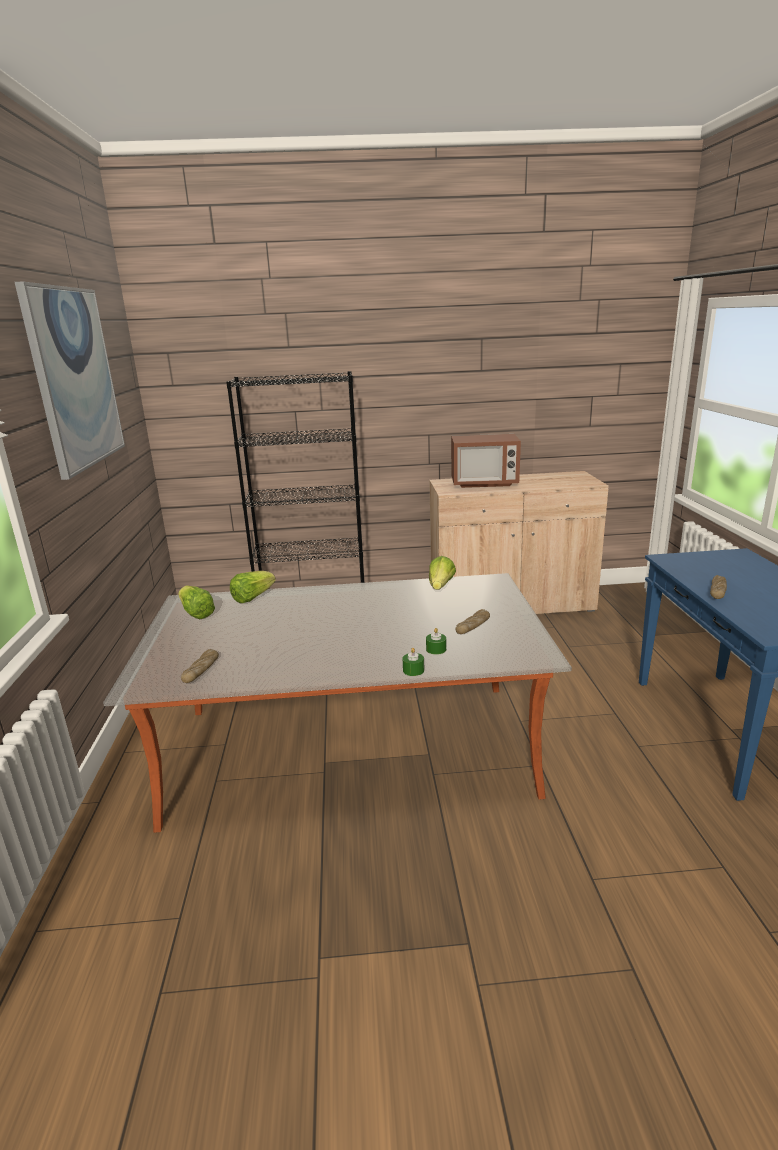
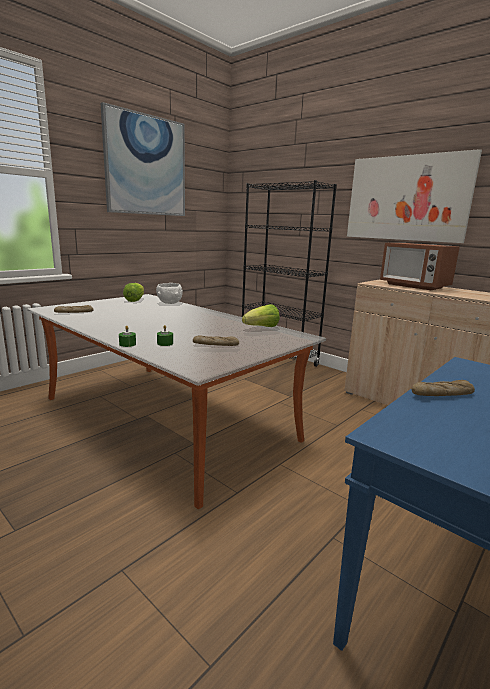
camera: 45 degrees right, 5 degrees down
(252, 597) = (169, 303): lettuce -> white bowl
(442, 385) = (407, 198): none -> picture

